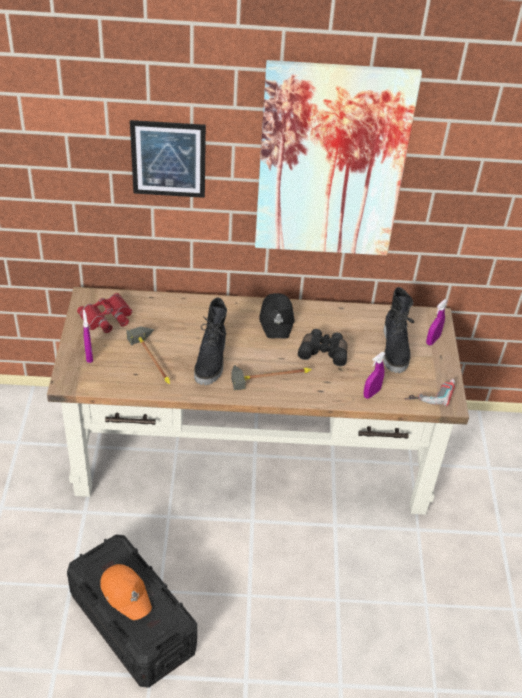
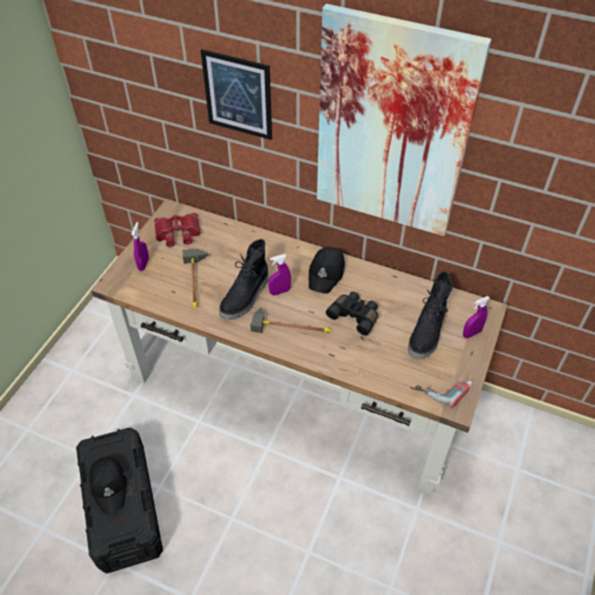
camera: 25 degrees right, 5 degrees up
(126, 594) = (109, 485): orange cap -> black cap
(371, 393) = (381, 371): purple spray bottle -> purple spray bottle (280, 291)

